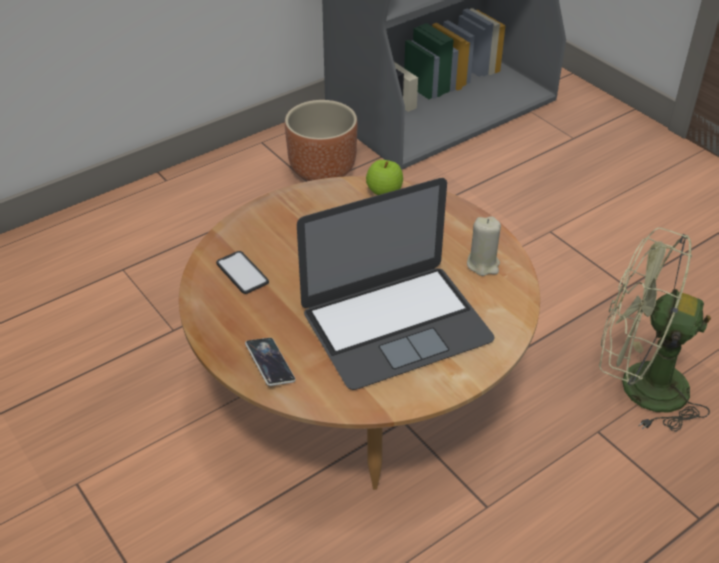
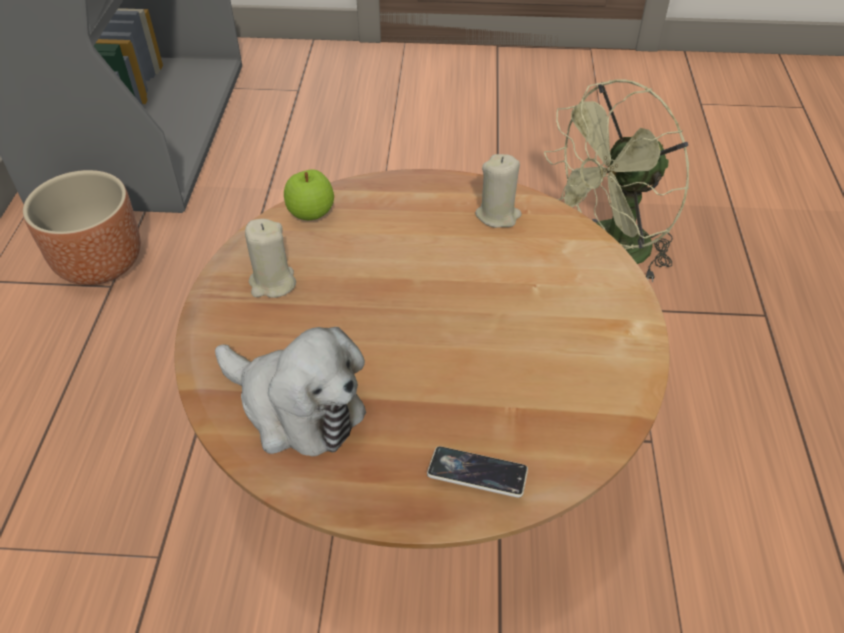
camera: 50 degrees left, 5 degrees up
(242, 273) = (296, 407): phone -> plush toy
(314, 212) = (272, 283): none -> beige candle
(396, 325) = (519, 329): laptop -> none

